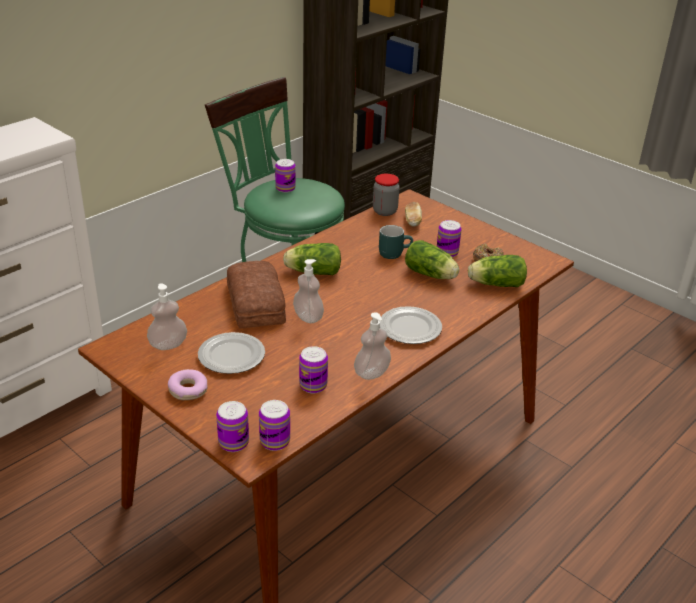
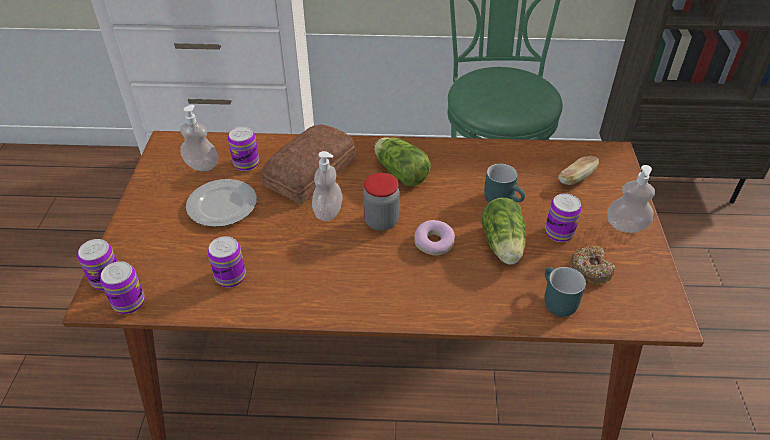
camera: 50 degrees right, 10 degrees up
(188, 390) = (153, 212): donut -> donut (433, 243)
(285, 188) = (506, 80): can -> can (246, 163)
(371, 373) = (289, 303): soap dispenser -> soap dispenser (625, 226)
(385, 211) = (564, 151): jar -> jar (381, 221)
(409, 329) = (390, 286): plate -> none
(494, 284) = (554, 301): lettuce -> turquoise mug

